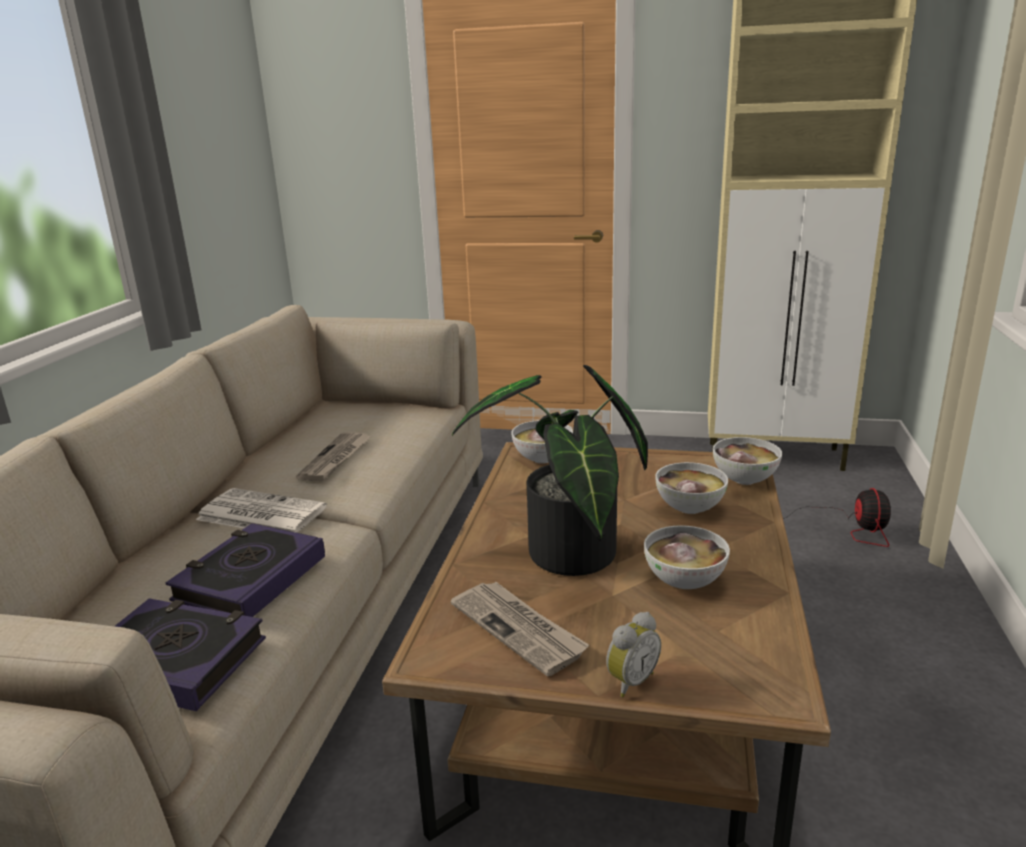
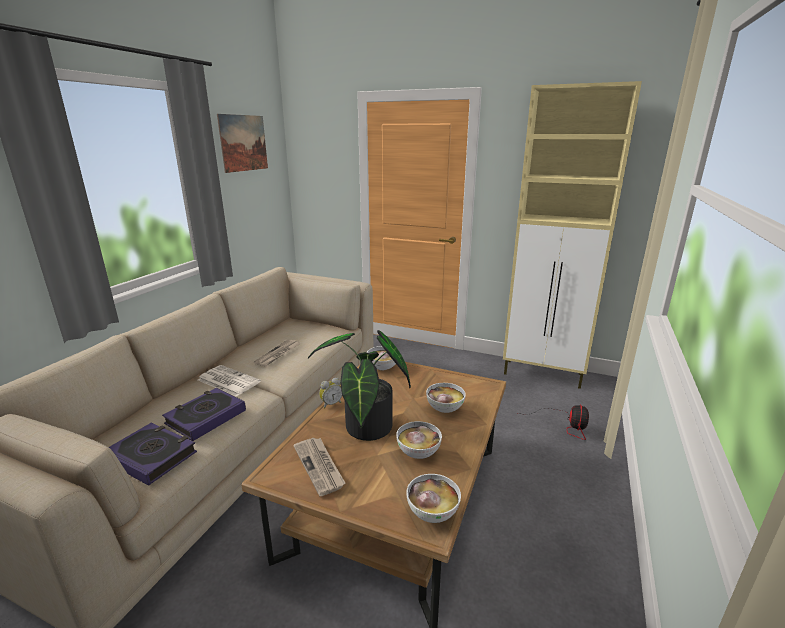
camera: 10 degrees right, 0 degrees up
(193, 71) = (243, 143): none -> picture
(630, 681) = (359, 506): alarm clock -> alarm clock (331, 404)
(744, 480) = (484, 395): bowl -> bowl (432, 513)

